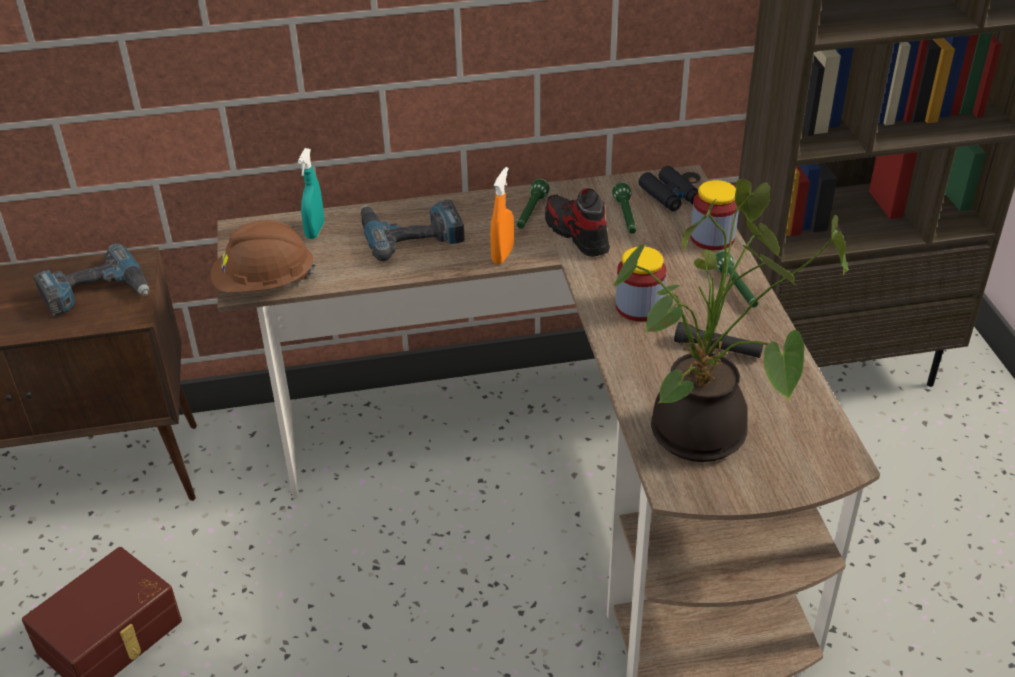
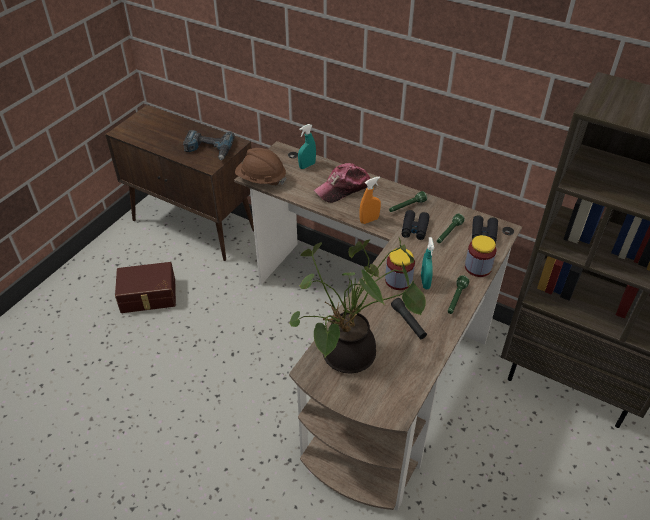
camera: 40 degrees right, 5 degrees up
(411, 234) = (343, 188): power drill -> cap
(576, 234) = (414, 229): shoe -> black binoculars
(674, 290) = (425, 282): none -> turquoise spray bottle

